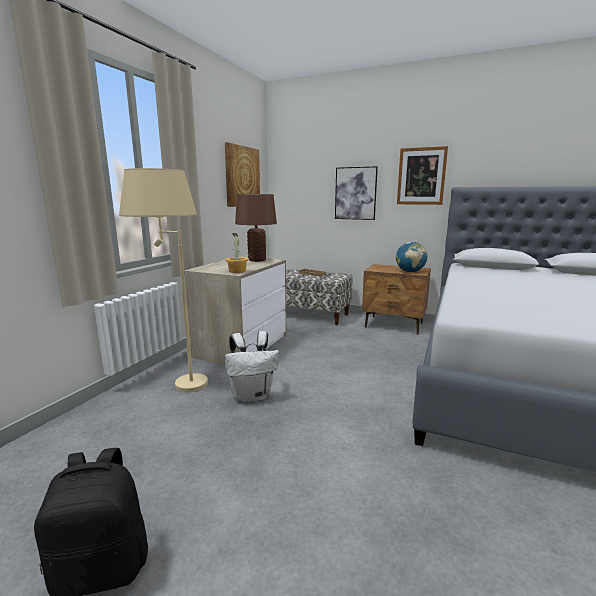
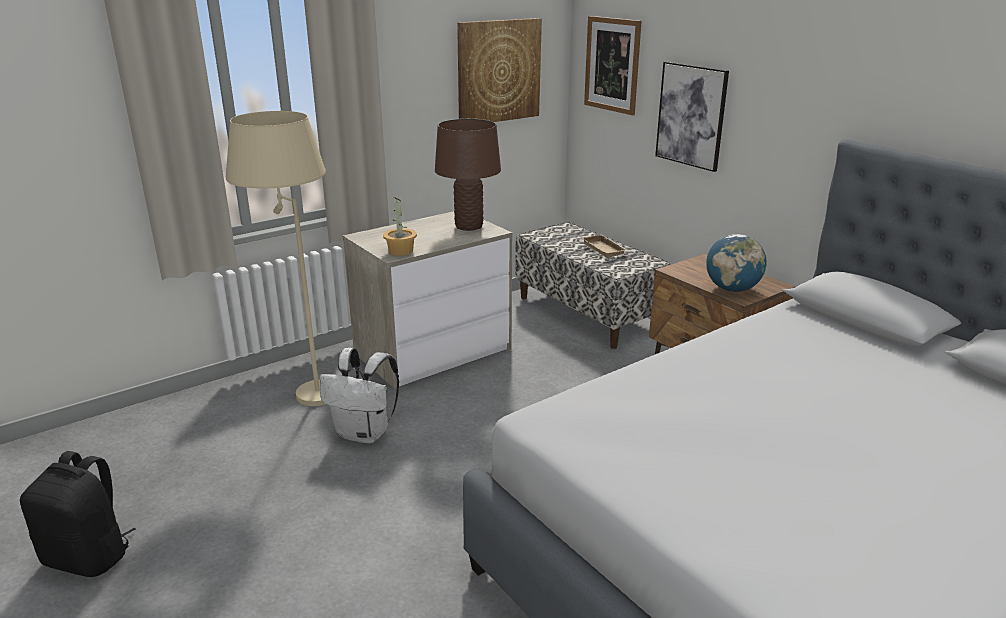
camera: 30 degrees right, 10 degrees up
(421, 176) = (799, 103): picture -> picture (612, 65)

